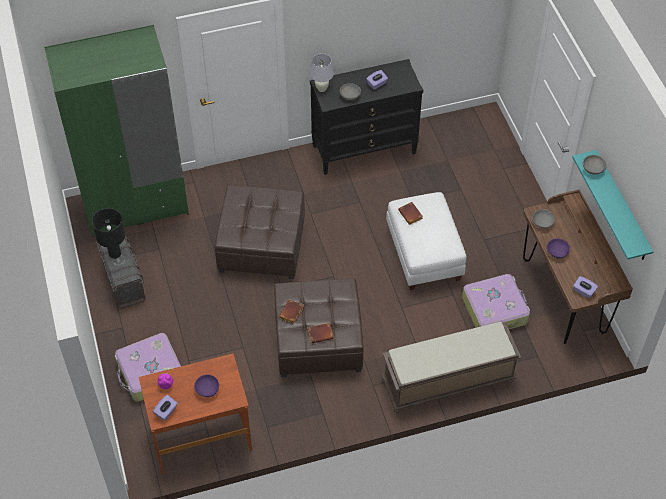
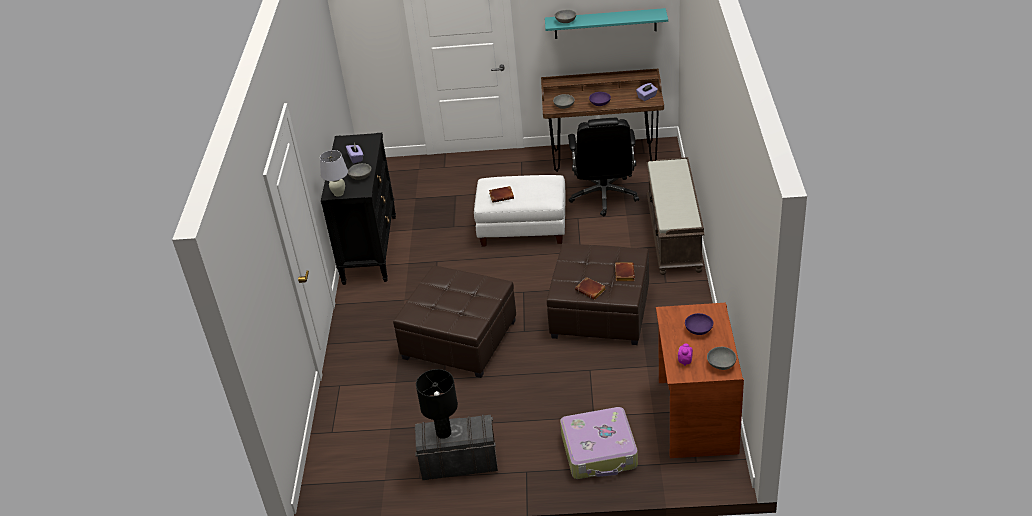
camera: 70 degrees left, 15 degrees down
(136, 205) = (346, 442): green wardrobe -> none
(166, 412) = (721, 364): purple tissue box -> grey bowl
(495, 309) = (604, 196): suitcase -> black office chair

